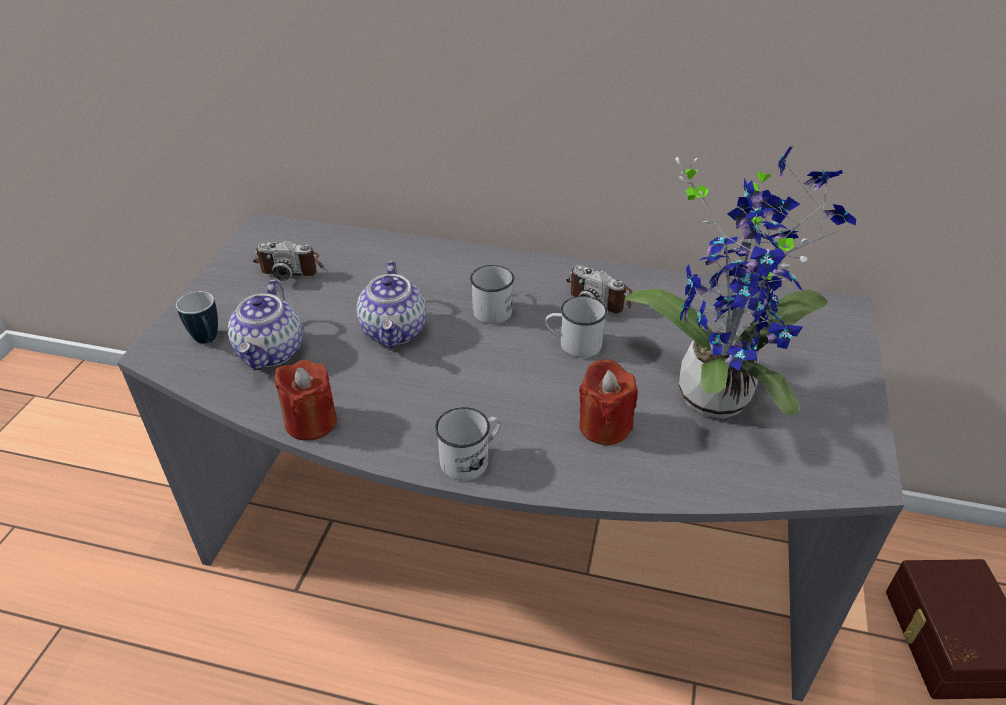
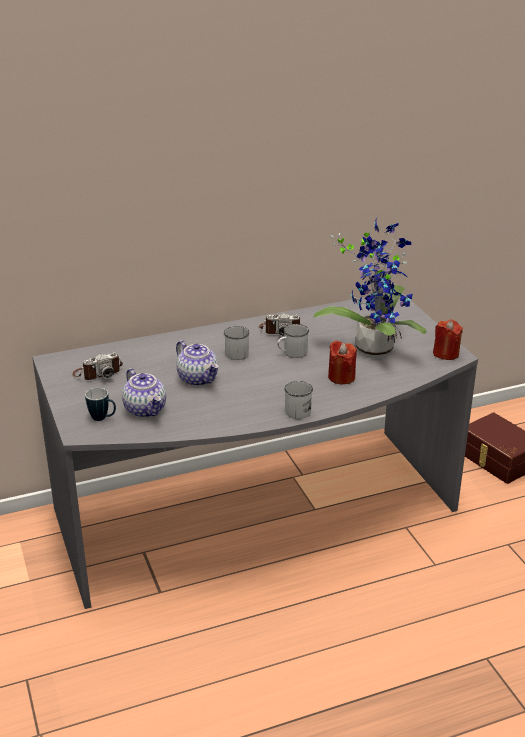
camera: 35 degrees left, 10 degrees down
(311, 422) = (208, 426): red candle -> red candle (446, 353)

